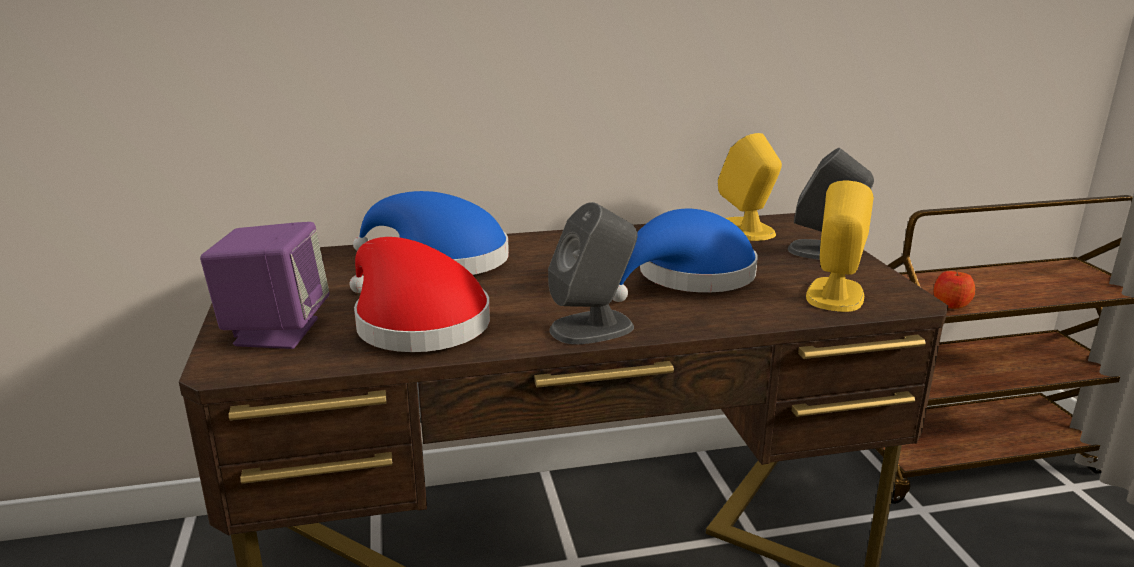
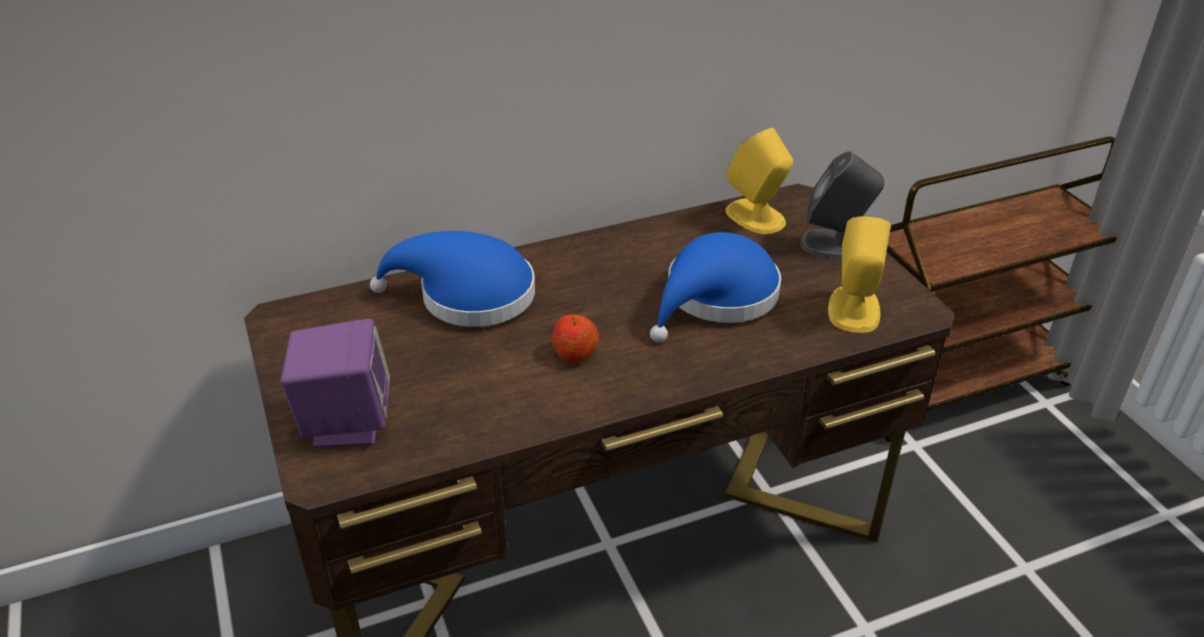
camera: 10 degrees left, 15 degrees up
(415, 322) = (476, 393): red hat -> none
(593, 328) = (645, 381): grey speaker -> none
(951, 304) = (946, 266): apple -> apple (575, 353)

